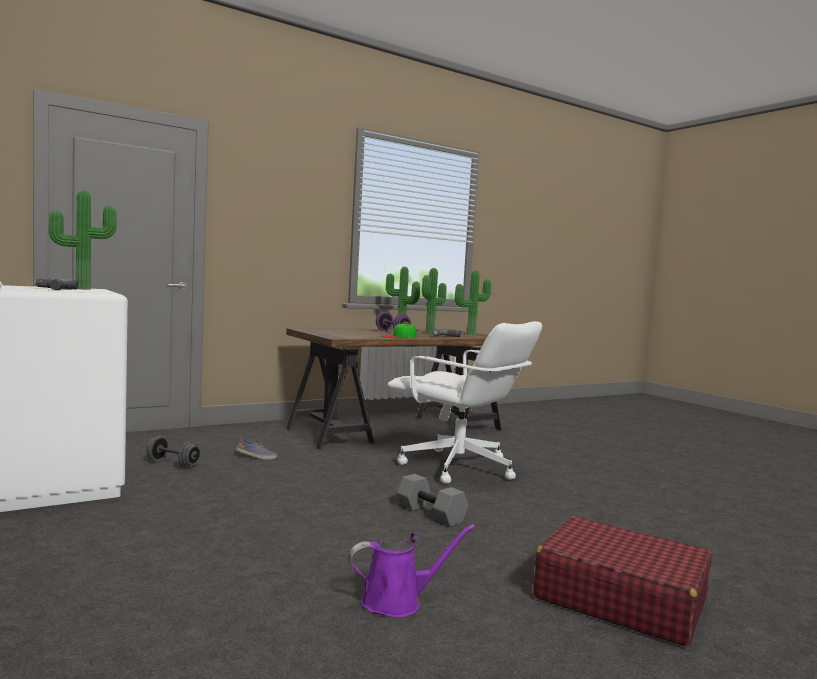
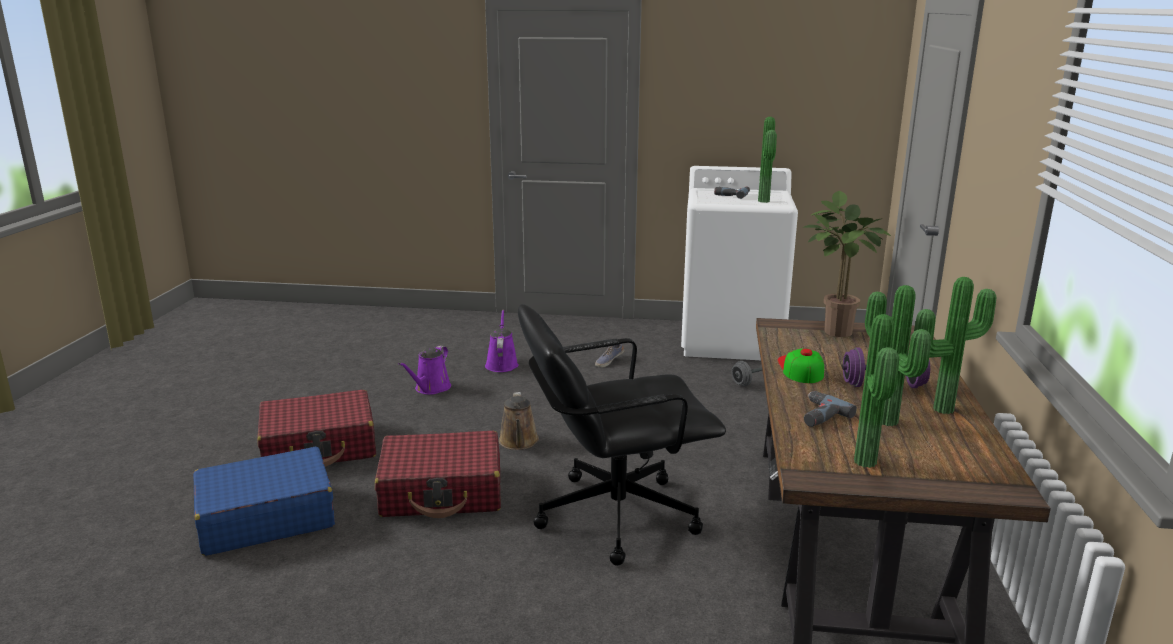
camera: 130 degrees right, 15 degrees up
(252, 585) = (501, 364): none -> purple watering can
(256, 457) = (754, 417): shoe -> shoe (609, 361)
(329, 334) = (832, 331): none -> potted plant
(429, 513) = (519, 442): grey dumbbell -> brown watering can
(459, 468) = (614, 515): white office chair -> black office chair
(542, 516) = (442, 491): none -> red suitcase
(712, 561) = (265, 517): none -> blue suitcase

